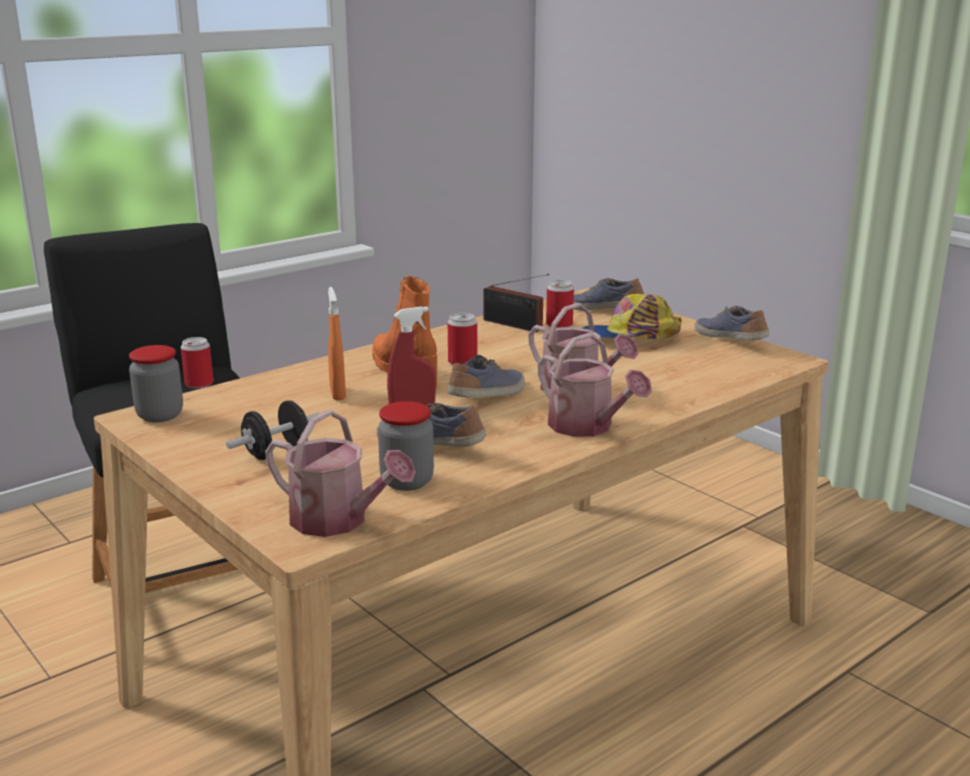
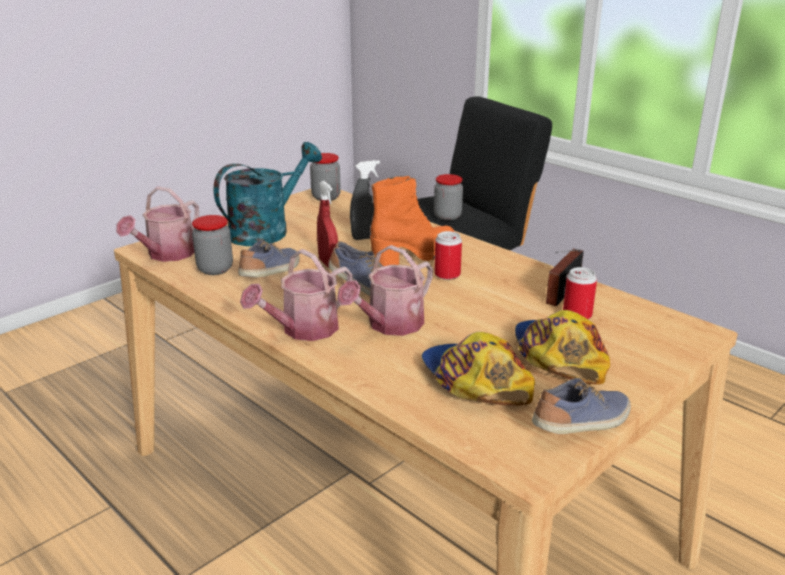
camera: 85 degrees right, 5 degrees up
(199, 384) = (447, 216): can -> jar
(277, 452) = (267, 230): black dumbbell -> turquoise watering can
(337, 394) = (367, 237): orange spray bottle -> grey spray bottle
(603, 310) = (648, 340): shoe -> none
(675, 365) = (474, 380): none -> cap

